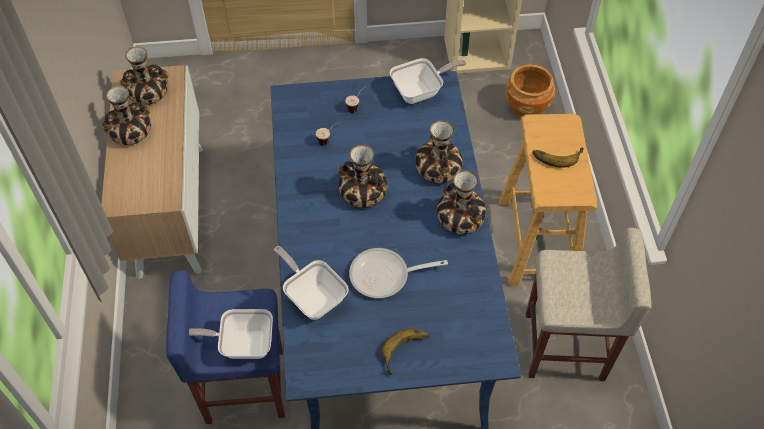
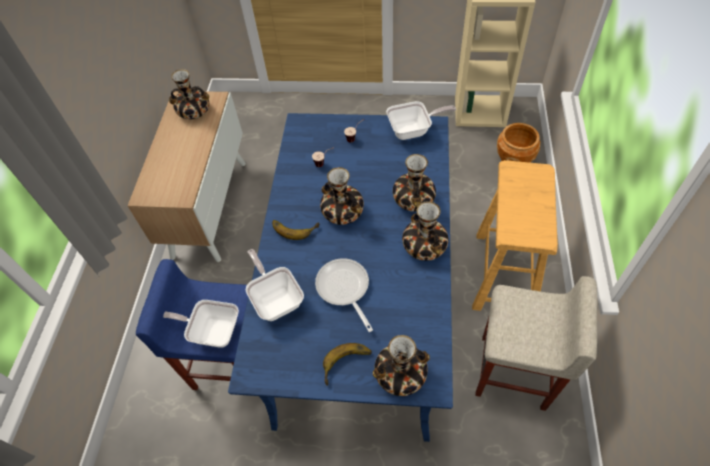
camera: 15 degrees right, 0 degrees up
(131, 132) = (172, 140): vase -> vase (401, 374)
(385, 276) = (344, 289): frying pan -> frying pan turned 60 degrees clockwise
(557, 155) = (526, 199): banana -> banana (294, 227)

